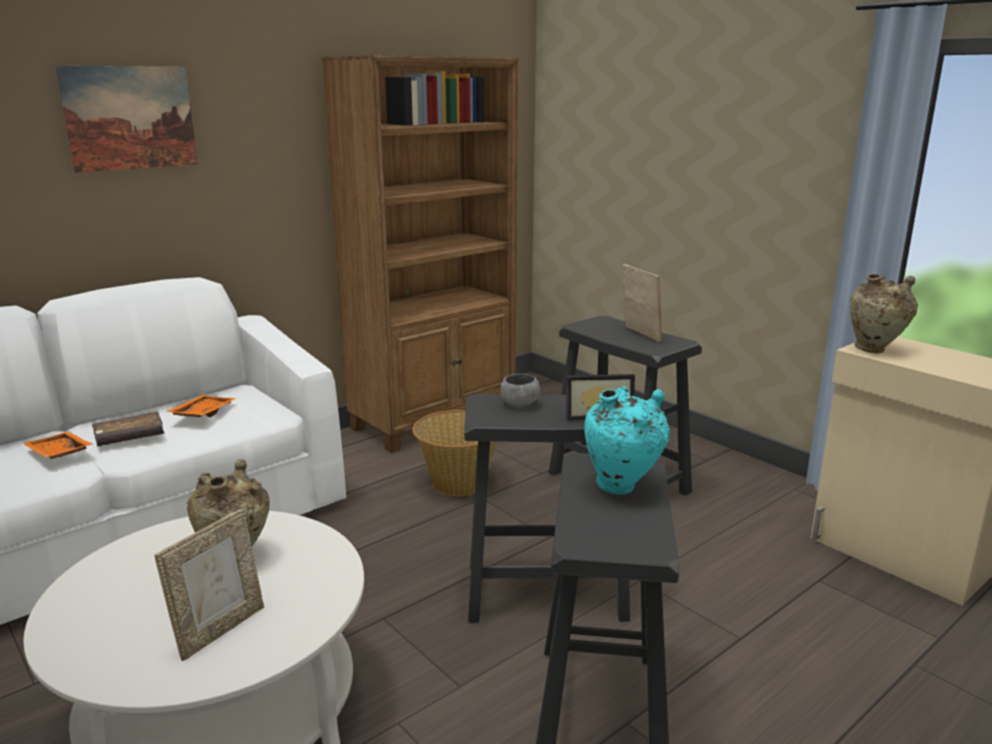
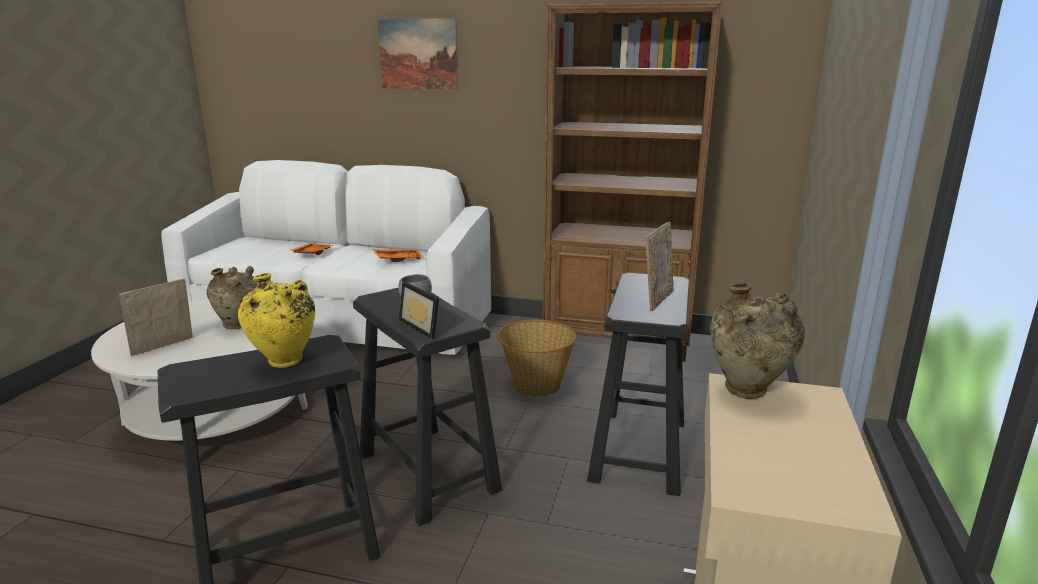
camera: 55 degrees right, 0 degrees up
(130, 438) = (346, 258): brown book -> none
(220, 630) = (164, 347): picture frame -> picture frame turned 135 degrees clockwise
(622, 488) = (284, 363): turquoise vase -> yellow vase

